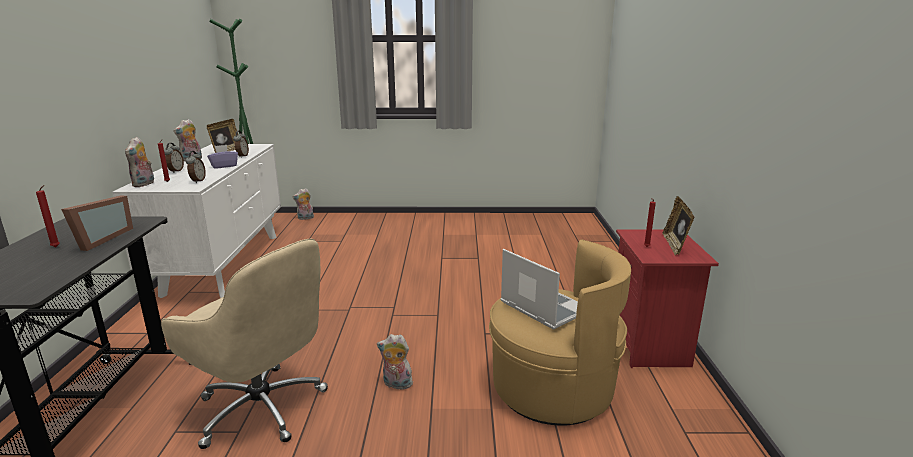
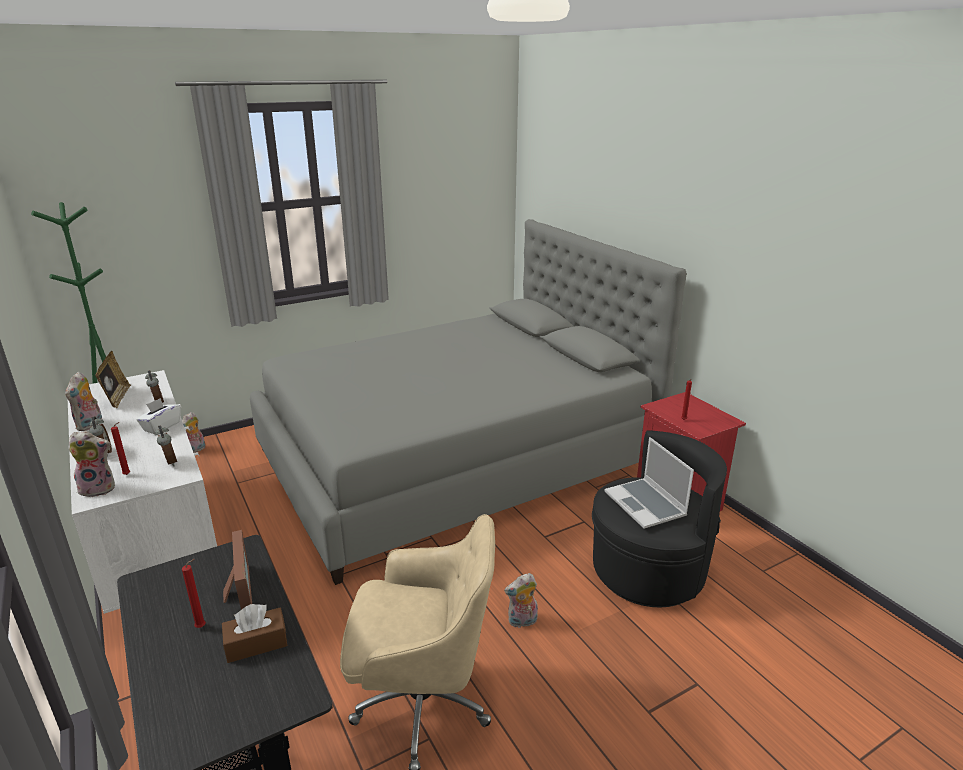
camera: 30 degrees left, 5 degrees up
(63, 262) = (256, 643): none -> brown tissue box
(144, 184) = (99, 488): plush toy -> plush toy turned 75 degrees counterclockwise
(224, 166) = (161, 426): purple tissue box -> white tissue box
(473, 263) = (456, 458): none -> grey bed
(542, 307) = (646, 505): laptop -> laptop turned 135 degrees counterclockwise
(551, 389) = (647, 571): beige armchair -> black armchair
(675, 245) = (700, 412): picture frame -> none

